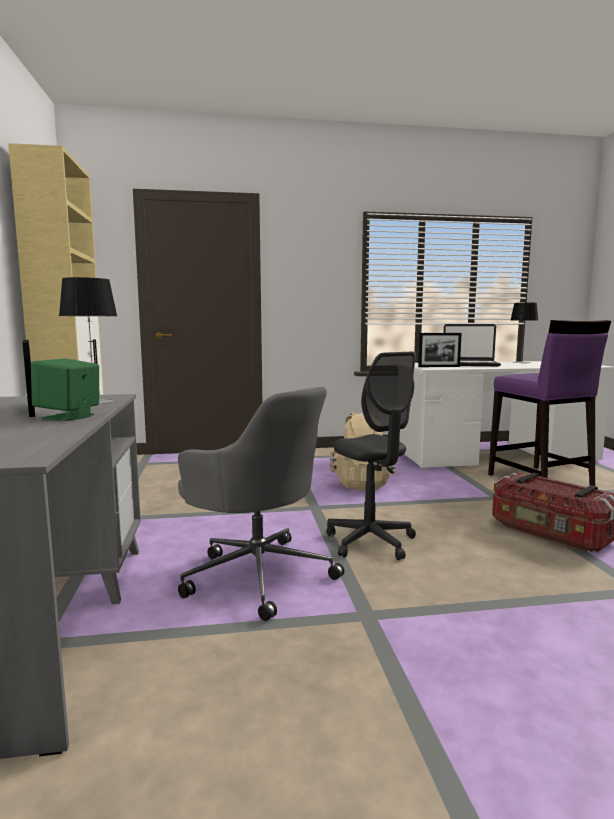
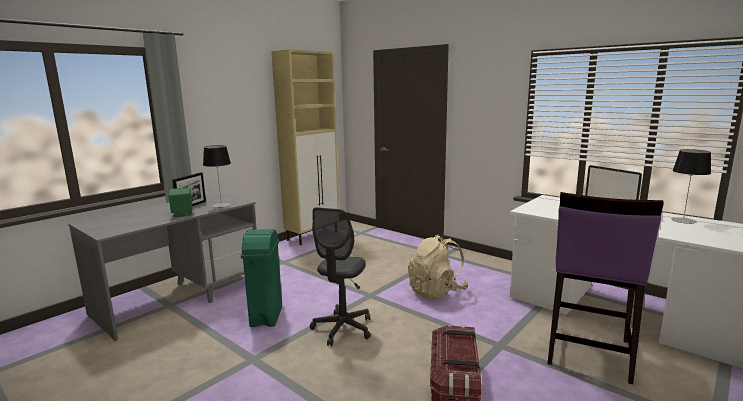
camera: 50 degrees right, 5 degrees up
(258, 574) = (266, 317): grey office chair -> green trash can
(439, 366) = (546, 209): picture frame -> none

